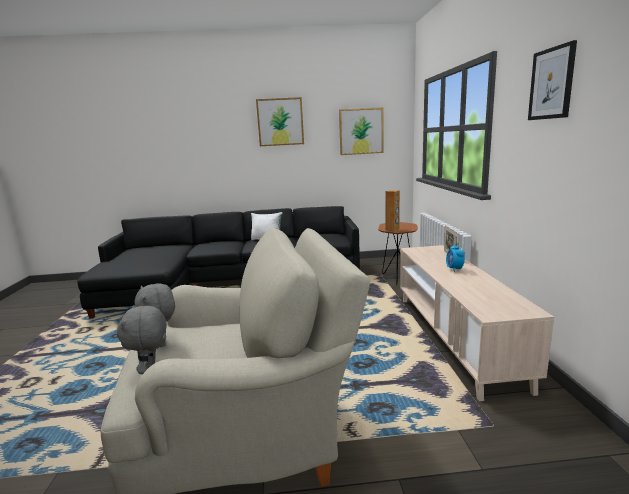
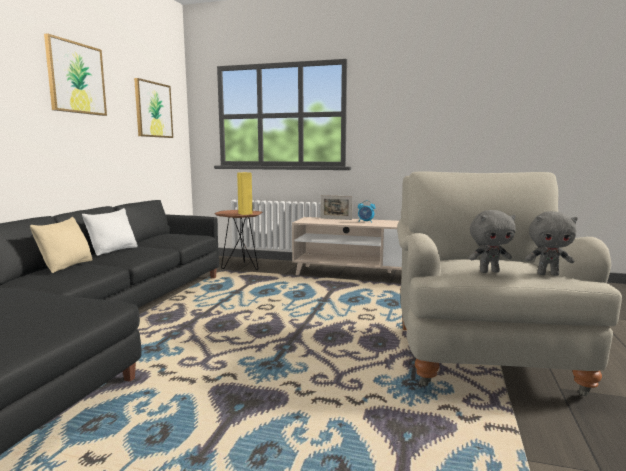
camera: 70 degrees left, 5 degrees down
(226, 242) = (66, 266): none -> beige pillow
(392, 229) = (245, 214): brown speaker -> yellow speaker
(551, 83) = (415, 89): picture -> none

